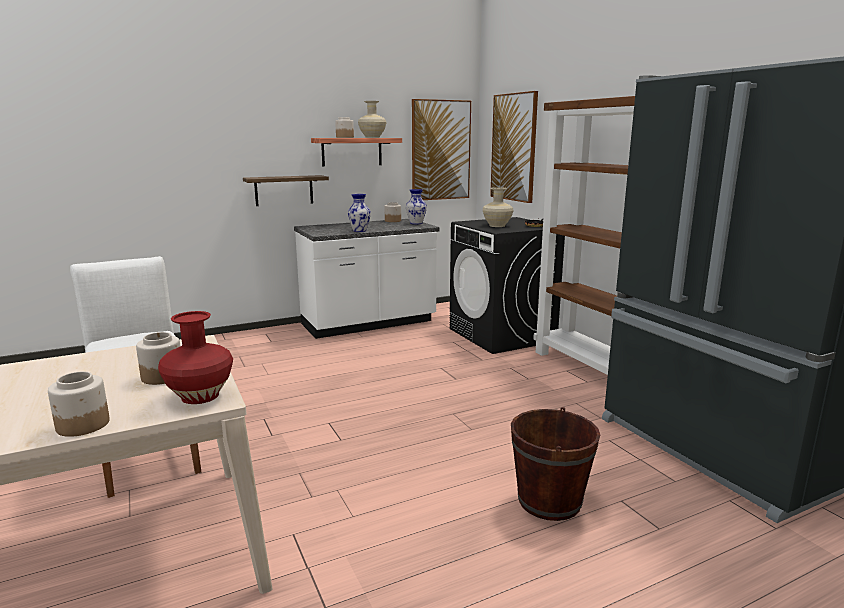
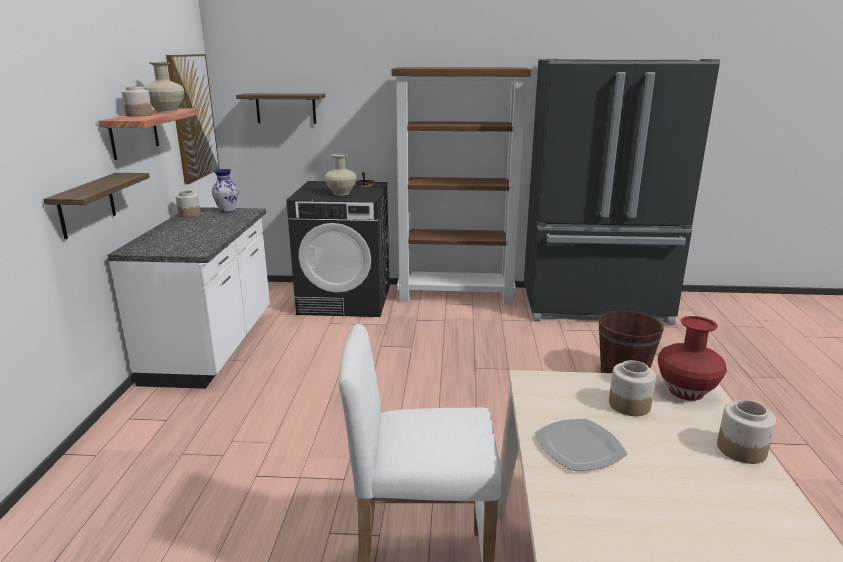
camera: 60 degrees left, 5 degrees up
(84, 367) = (579, 448): none -> plate
(360, 231) = (219, 234): vase -> none
(514, 147) = (286, 108): picture -> shelf

